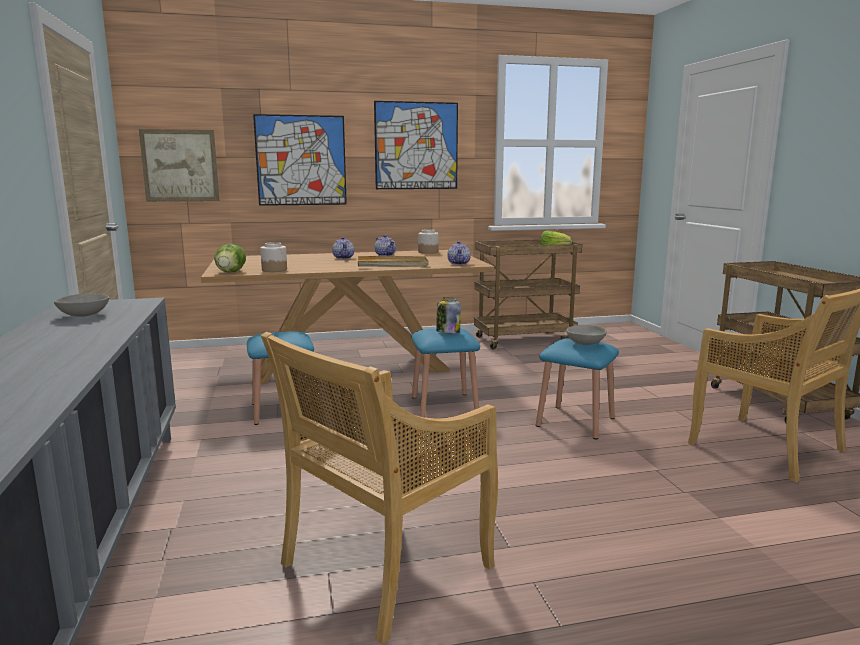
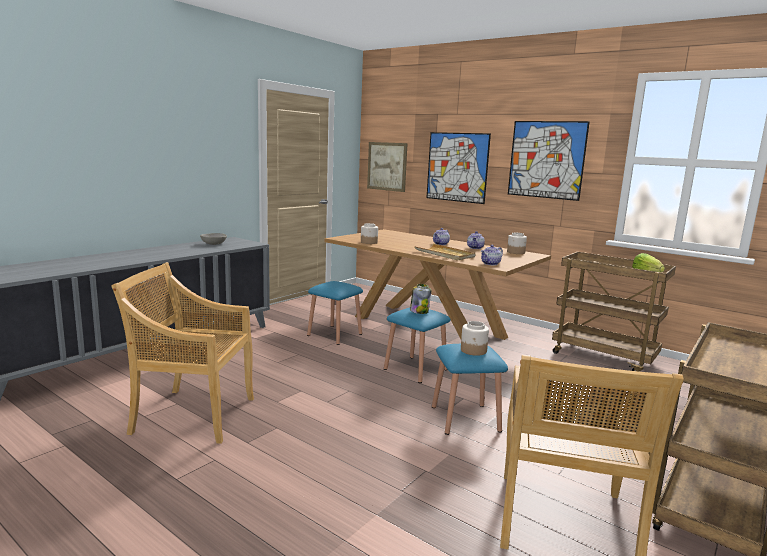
camera: 50 degrees right, 0 degrees up
(230, 272) = (345, 239): lettuce -> none
(585, 343) = (473, 351): grey bowl -> jar

